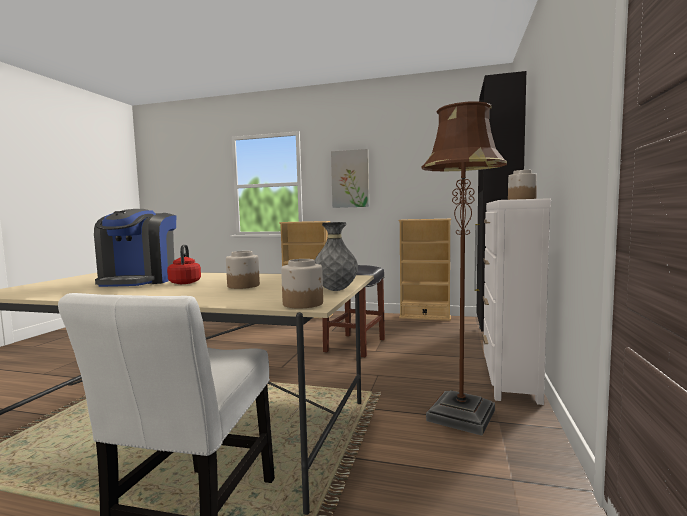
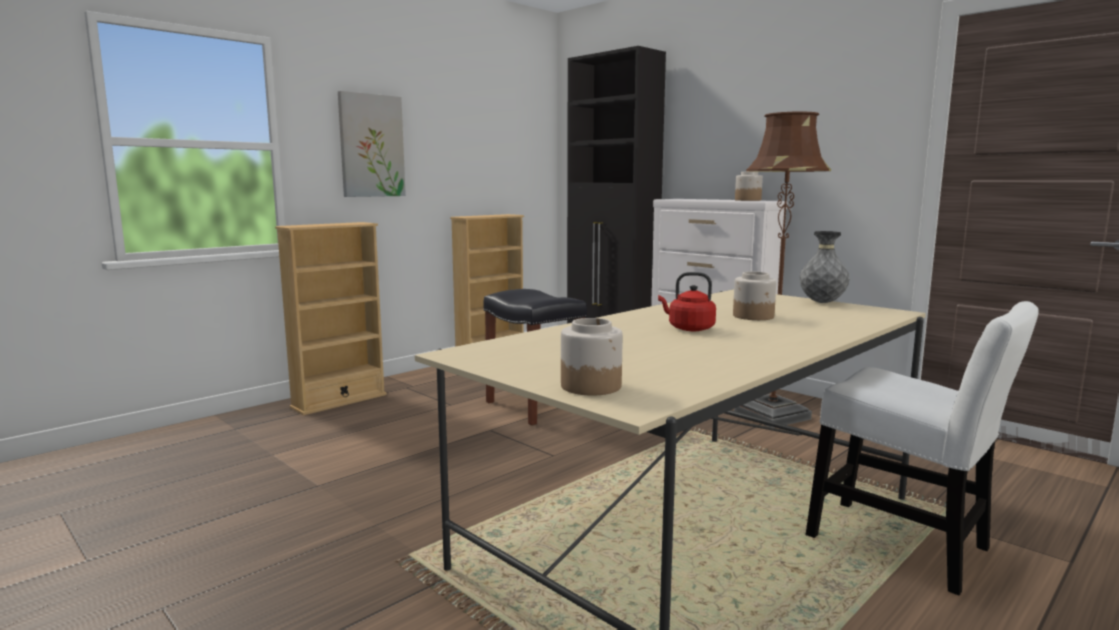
camera: 60 degrees left, 5 degrees up
(139, 281) = (632, 342): coffee machine -> none
(303, 304) = (885, 313): jar -> jar (591, 386)

